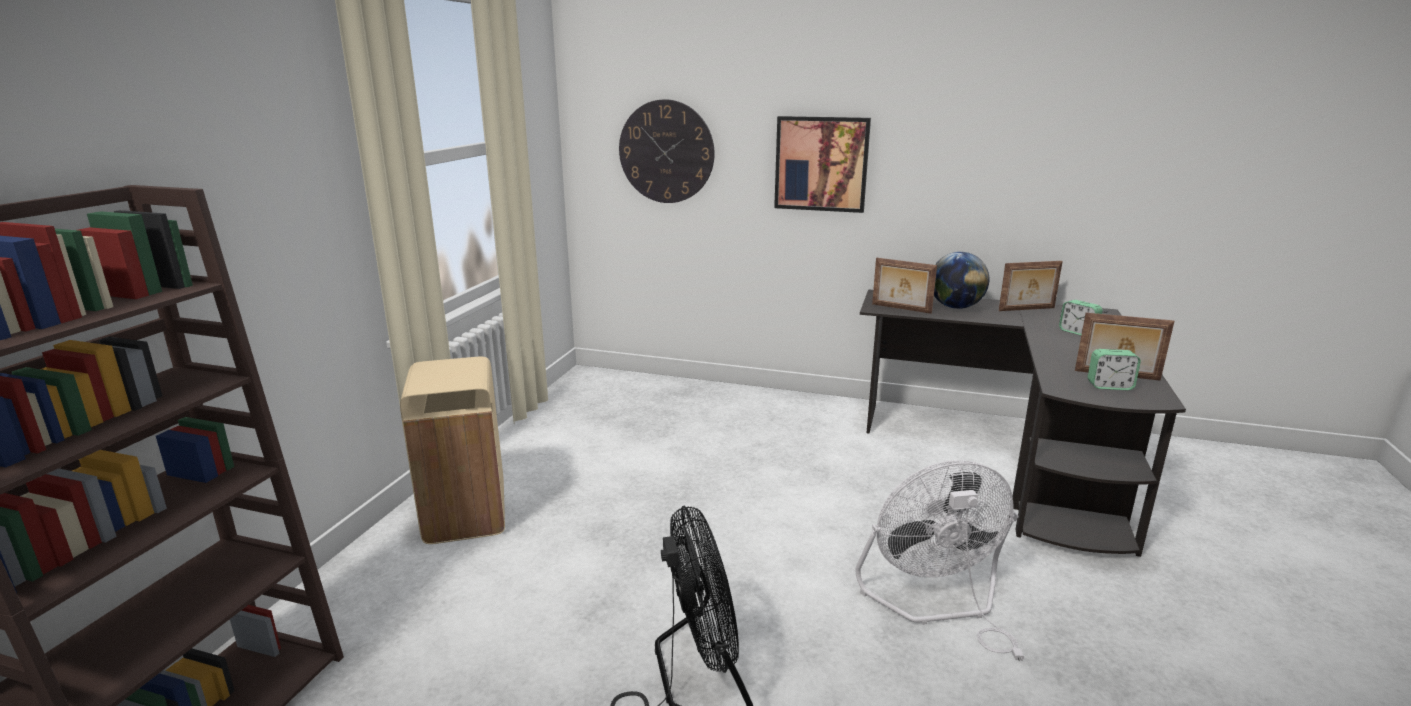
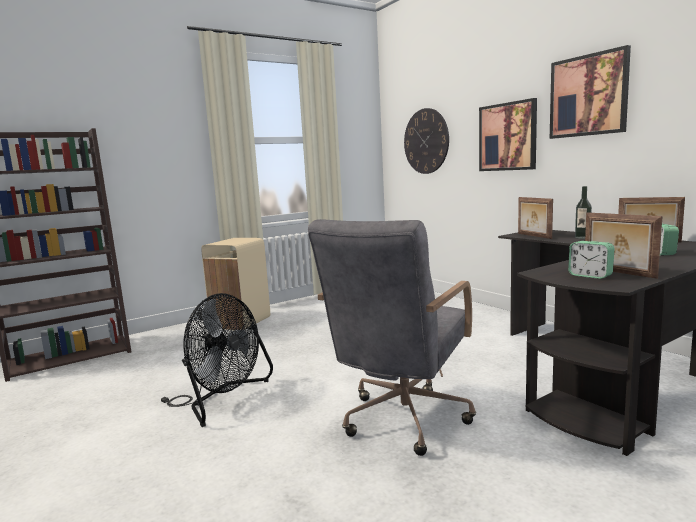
camera: 40 degrees right, 10 degrees down
(944, 127) = (588, 95): none -> picture
(946, 605) = (402, 423): white fan -> grey office chair
(955, 307) = (582, 237): globe -> bottle

